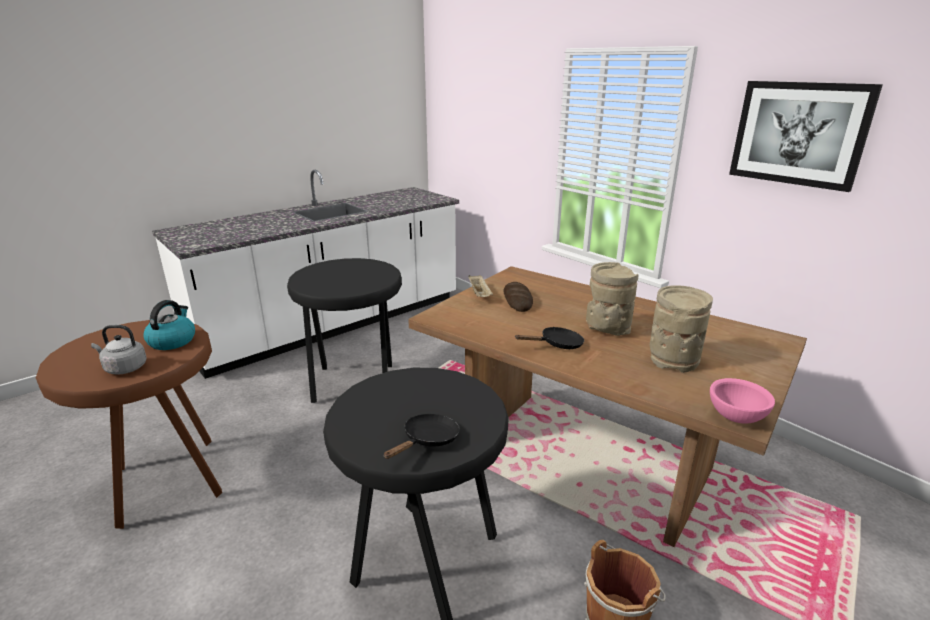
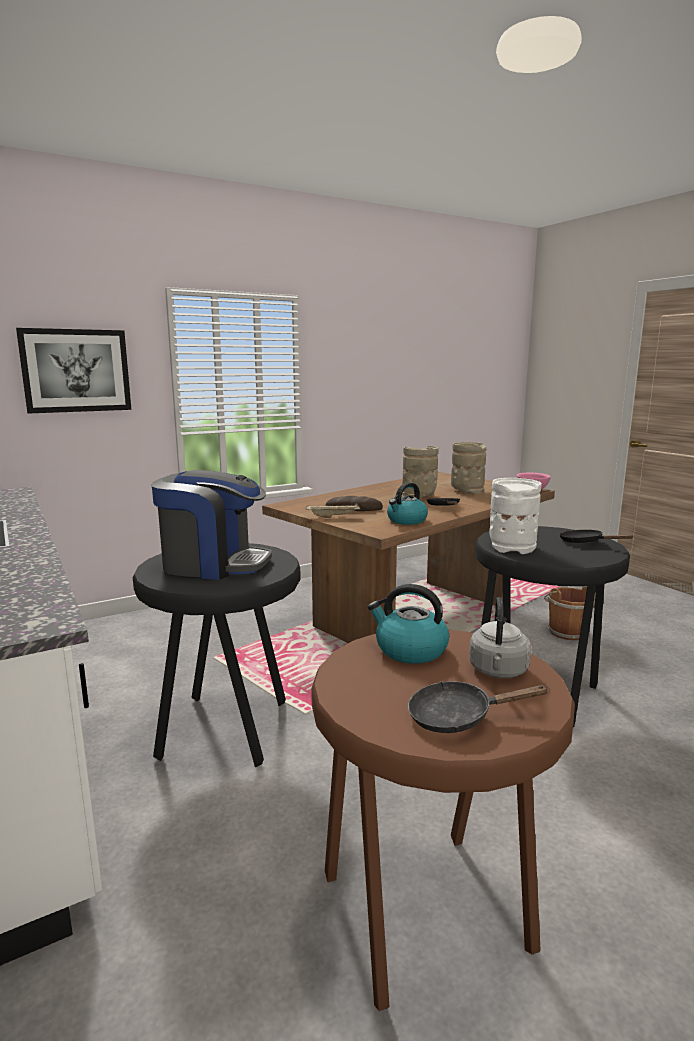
camera: 80 degrees left, 10 degrees down
(83, 355) = (458, 717): none -> black frying pan
(346, 274) = (214, 564): none -> coffee machine
(401, 386) = (512, 547): none -> white vase
(479, 326) = (406, 520): none -> kettle
(799, 134) = (372, 356): picture -> picture (76, 370)

